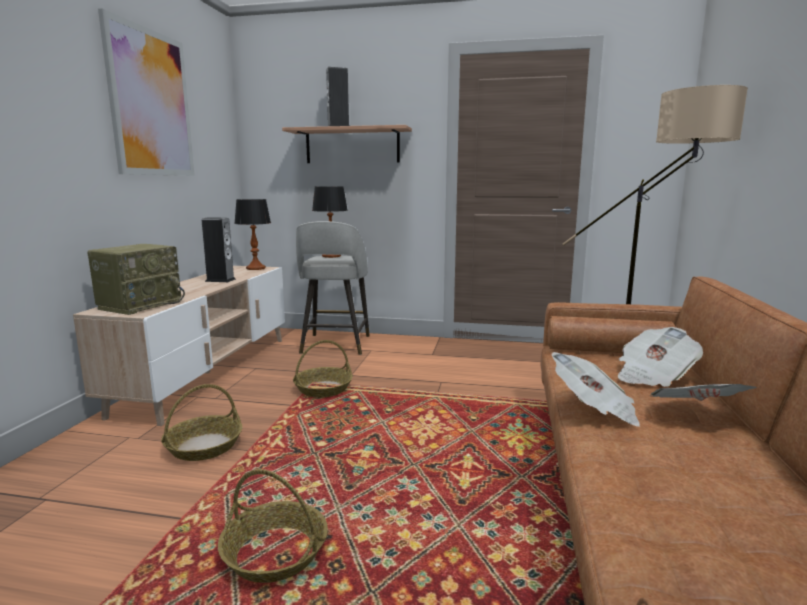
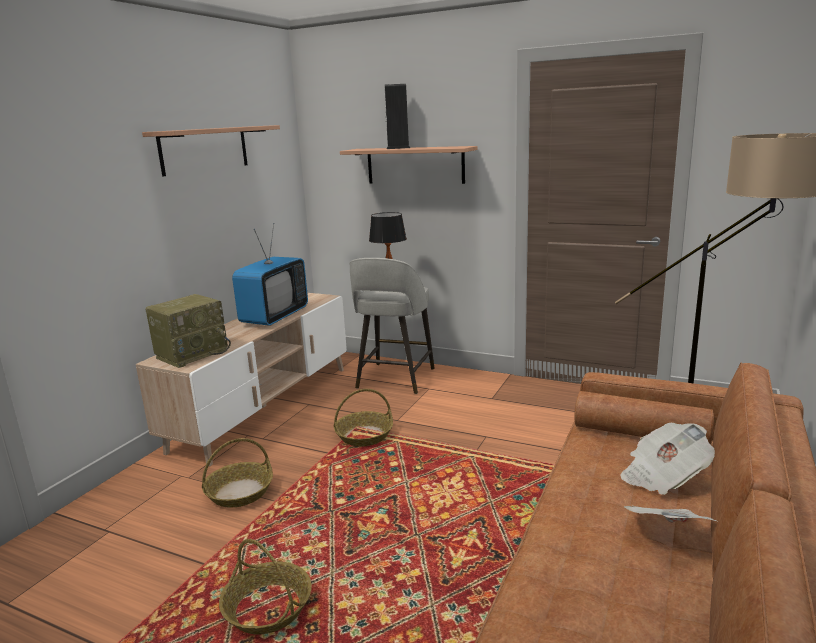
camera: 15 degrees right, 5 degrees up
(150, 103) = (205, 149): picture -> shelf
(220, 280) = (274, 317): speaker -> television
(255, 268) = (315, 297): table lamp -> none
(594, 410) = (566, 516): newspaper -> none

